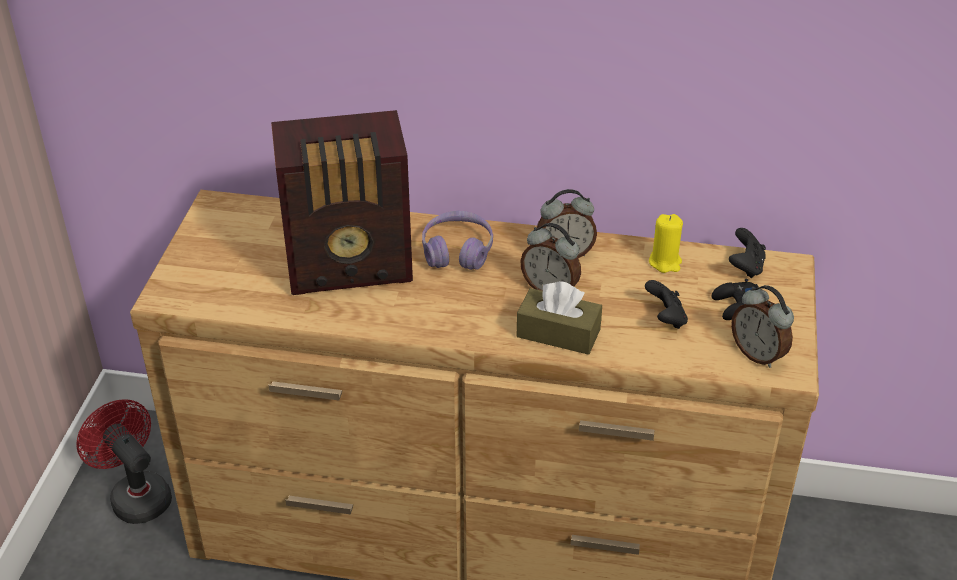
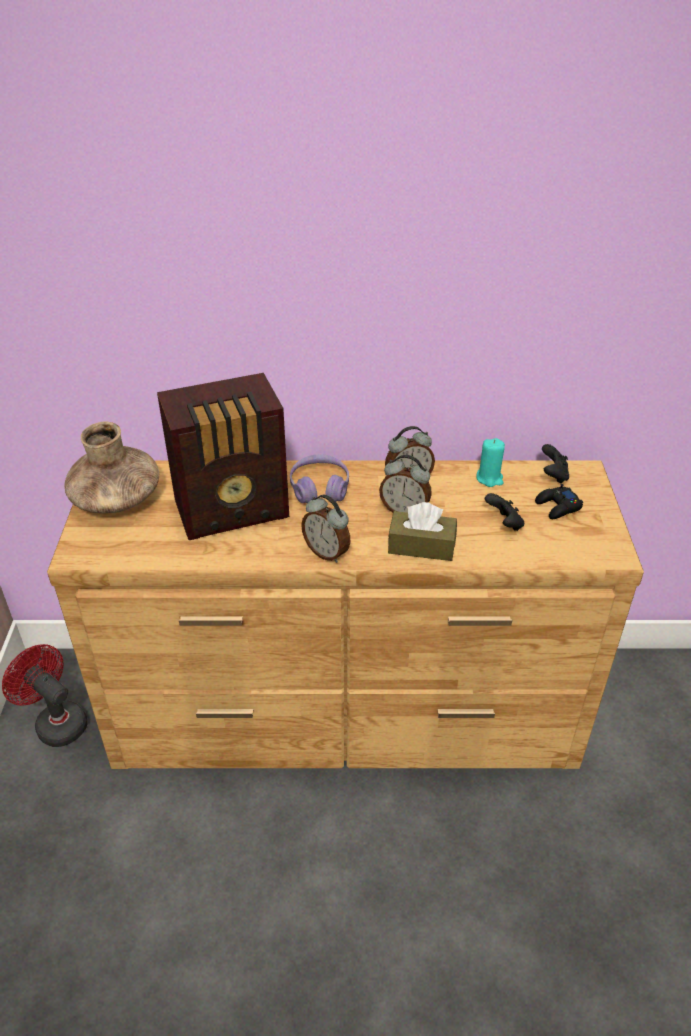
camera: 10 degrees left, 0 degrees up
(221, 239) = (116, 500): none -> brown vase
(665, 262) = (489, 478): yellow candle -> turquoise candle
(758, 354) = (586, 544): alarm clock -> alarm clock (327, 552)

